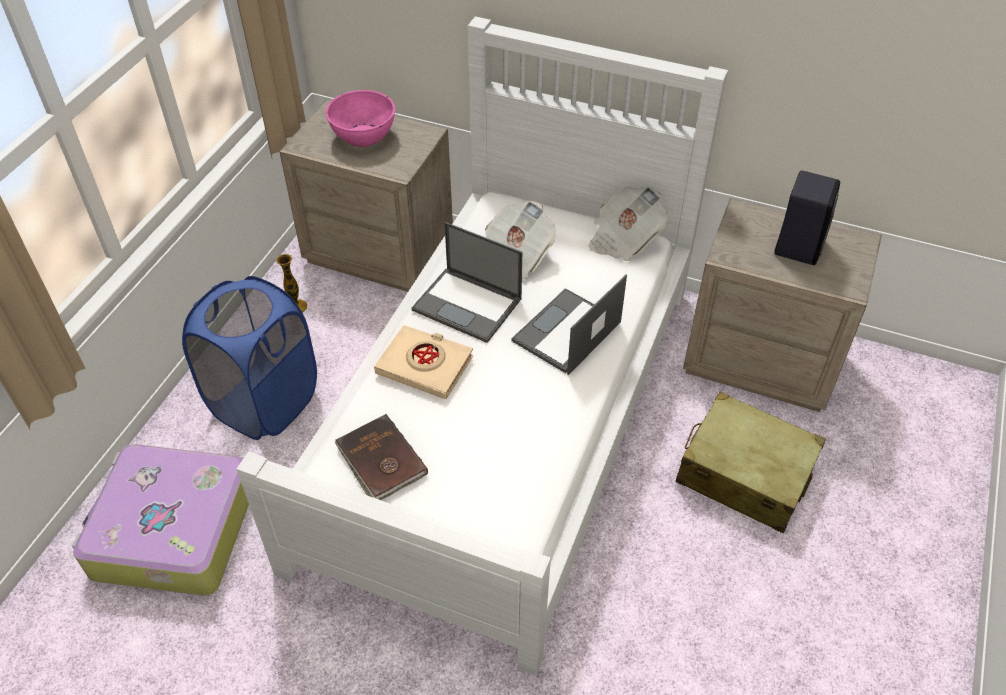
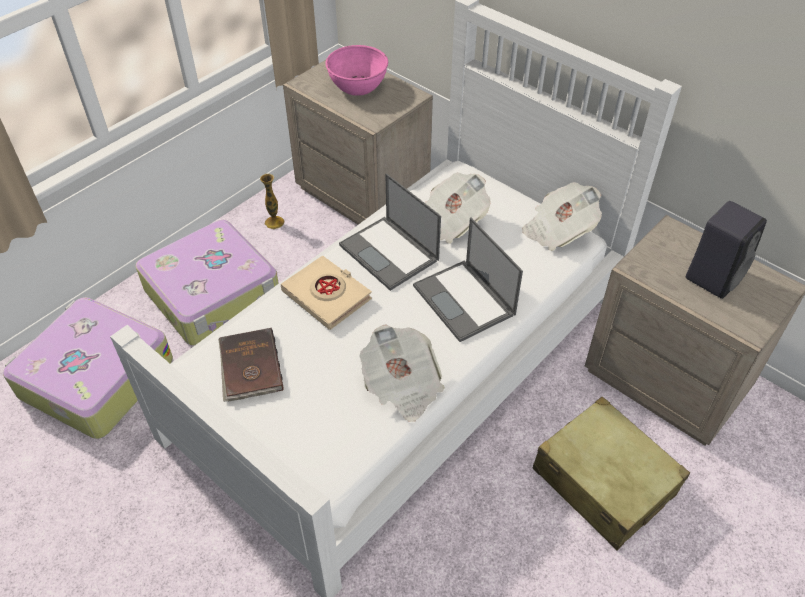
camera: 20 degrees right, 0 degrees up
(265, 402) = (214, 294): blue laundry basket -> suitcase
(545, 434) = (402, 386): none -> newspaper
(566, 333) = (465, 301): laptop -> laptop turned 90 degrees counterclockwise

